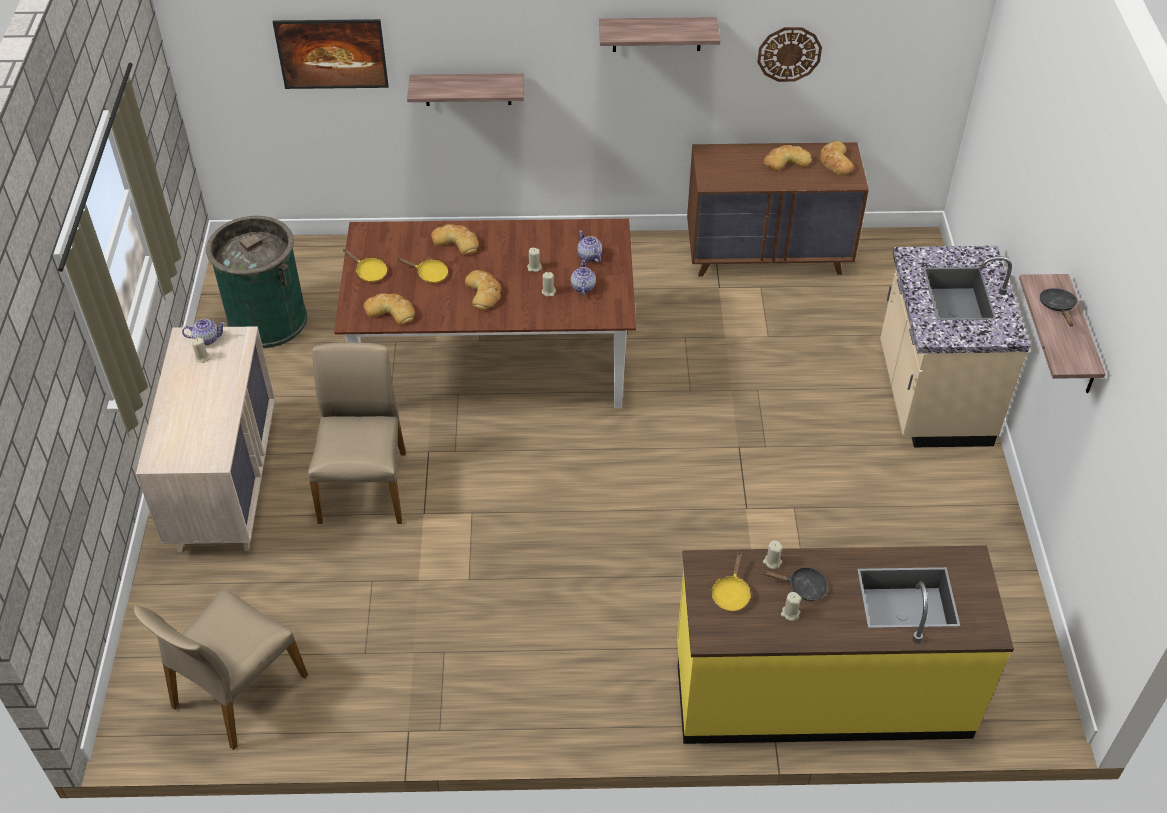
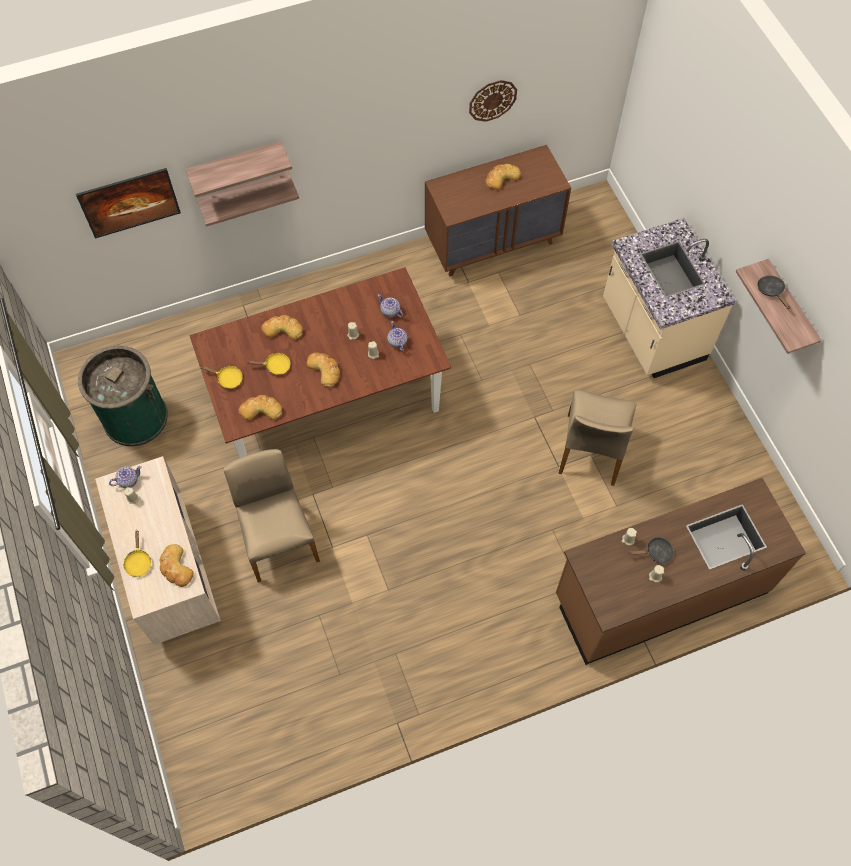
camera: 20 degrees left, 15 degrees up
(237, 691) = (262, 737): beige chair -> beige chair (591, 450)
(657, 34) = (390, 115): shelf -> shelf (236, 165)
(731, 593) = (610, 574): yellow frying pan -> yellow frying pan (138, 561)
(820, 691) = (660, 593): yellow counter -> brown counter
(835, 162) = (537, 168): bread -> bread (176, 567)

